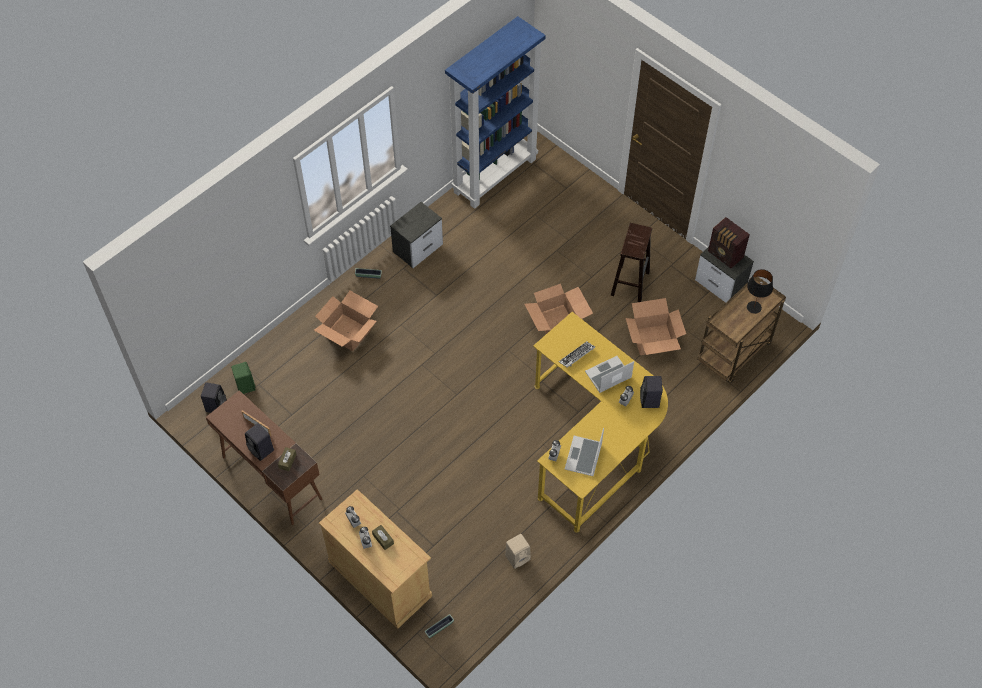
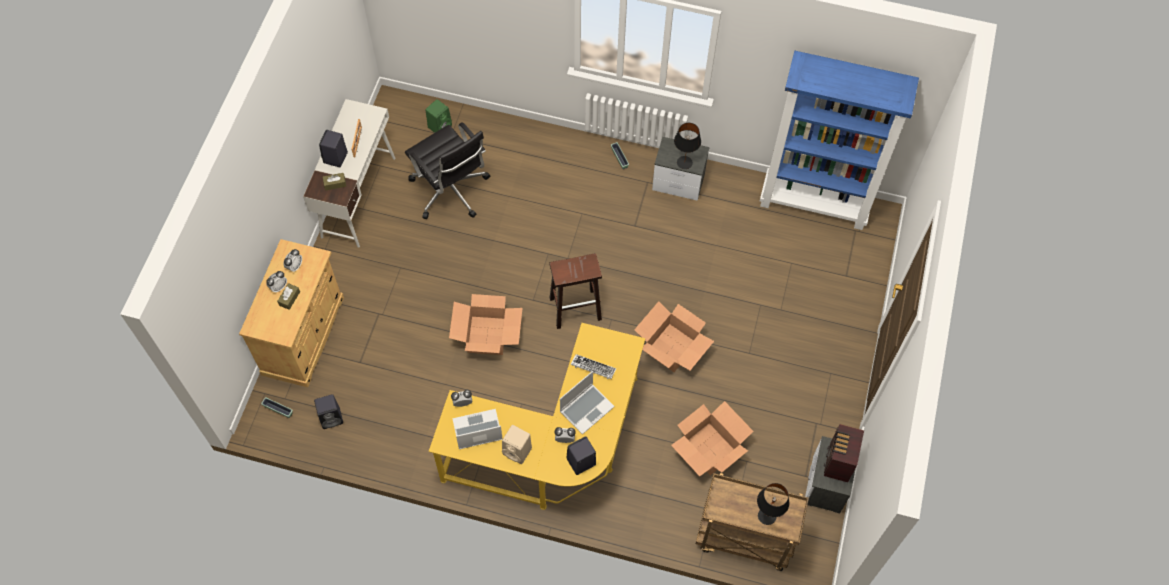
camera: 60 degrees right, 5 degrees up
(216, 405) = (407, 115): black speaker -> black speaker (332, 417)
(271, 477) = (358, 196): brown desk -> white desk
(316, 406) = (451, 191): none -> black office chair
(348, 332) = (546, 175): cardboard box -> cardboard box (487, 335)
(423, 223) = (684, 162): none -> black table lamp
(518, 557) = (386, 441): beige speaker -> beige speaker (518, 451)
(608, 376) = (586, 408): laptop -> laptop turned 105 degrees clockwise
(630, 283) = (766, 393): brown stool -> brown stool (576, 308)

